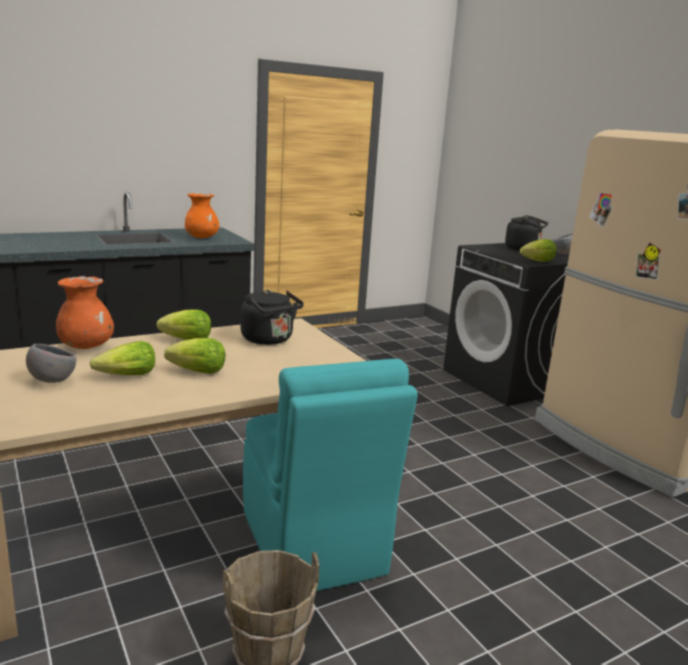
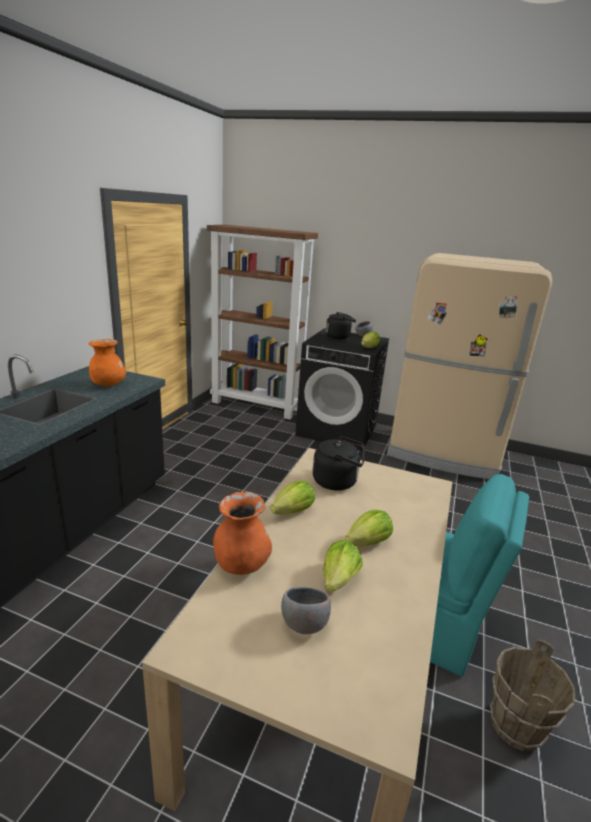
camera: 40 degrees left, 5 degrees up
(442, 336) = (257, 405): none -> brown bookcase

